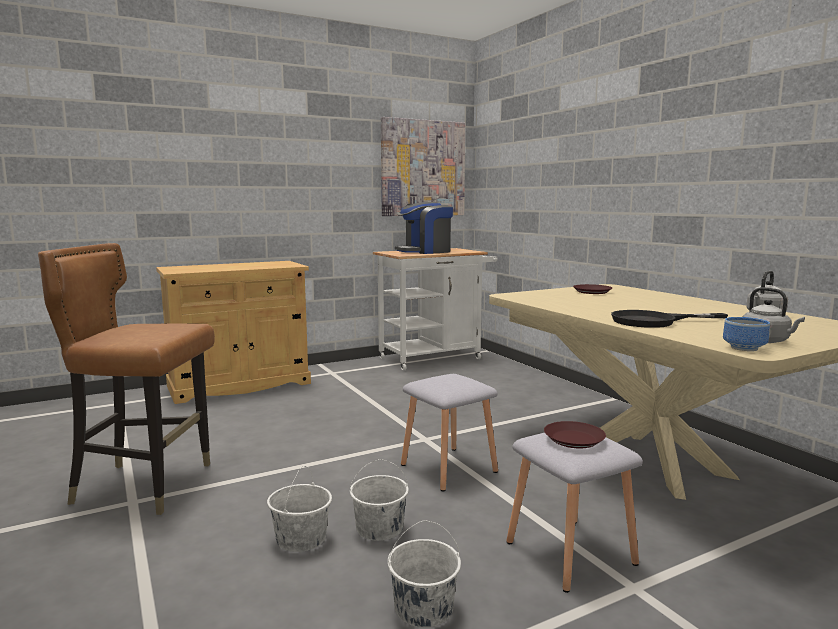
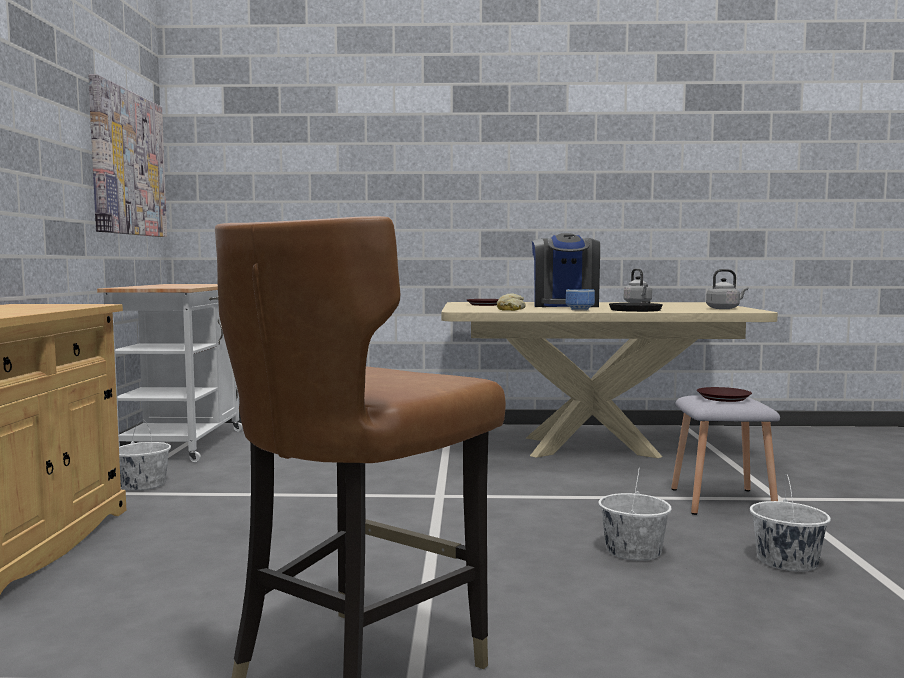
camera: 60 degrees left, 5 degrees down
(301, 538) = (629, 588): white bucket -> white bucket (143, 484)
(425, 251) = (171, 285): coffee machine -> coffee machine (565, 306)
(447, 468) = (525, 502): grey stool -> none
(551, 300) = (509, 309): none -> bread
(743, 347) = (740, 310): bowl -> bowl (578, 309)

